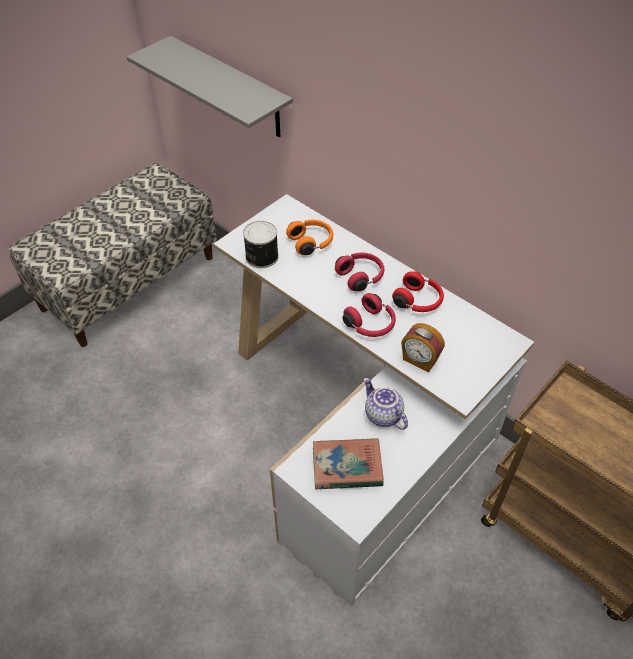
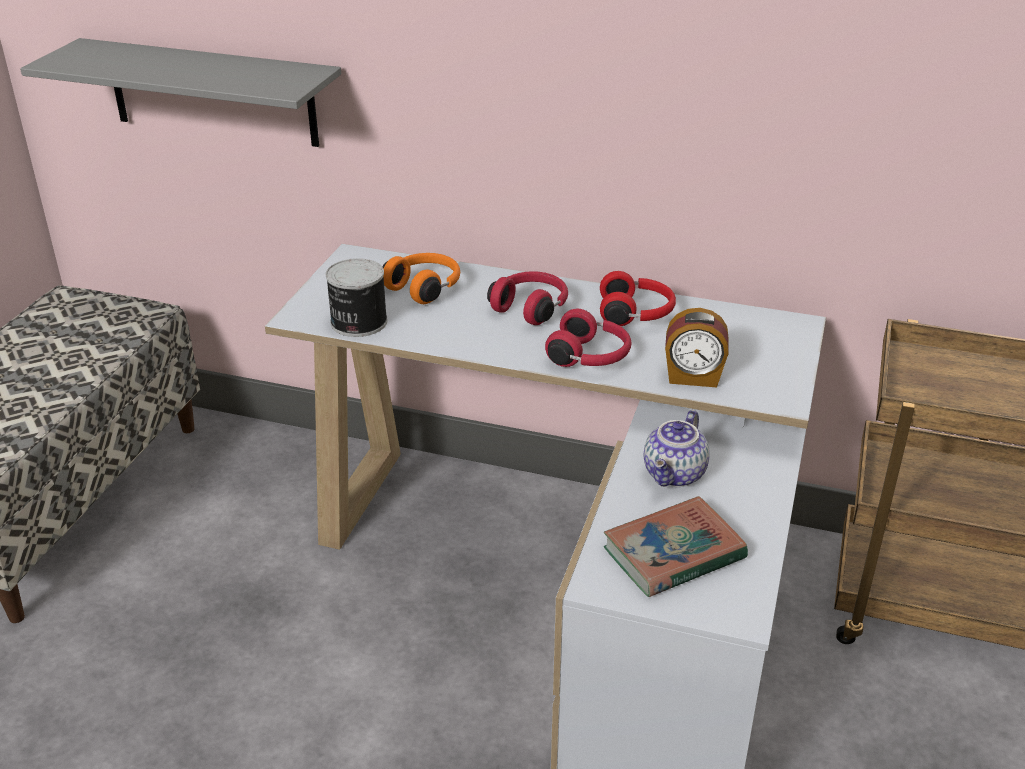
camera: 25 degrees left, 15 degrees down
(382, 415) = (675, 475): teapot -> teapot turned 90 degrees counterclockwise

